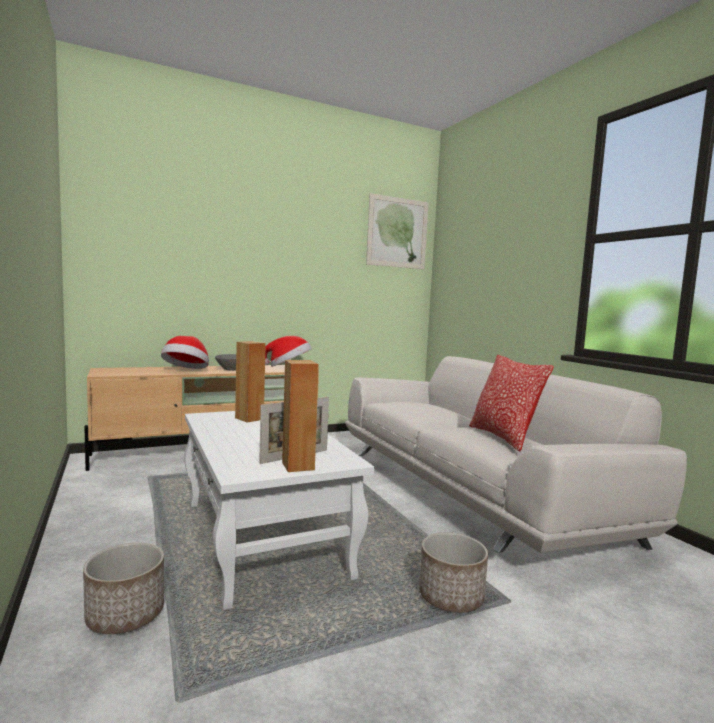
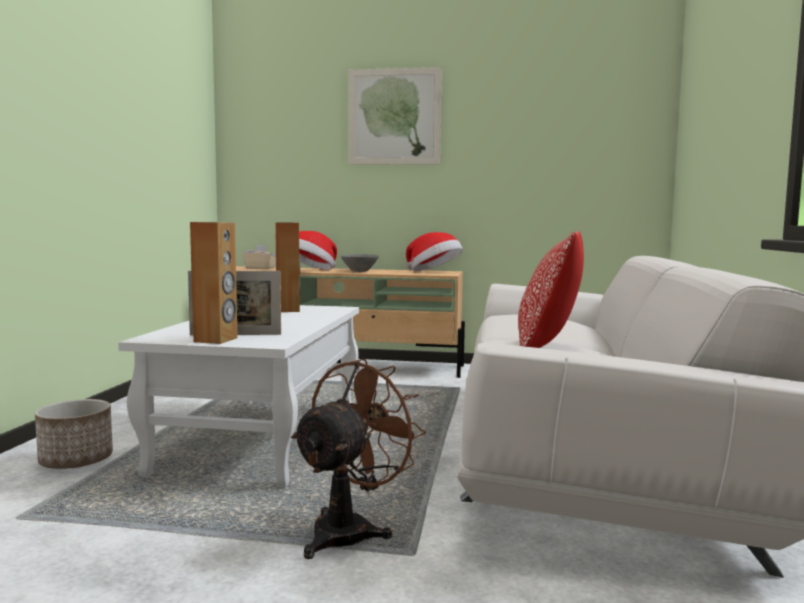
camera: 35 degrees right, 0 degrees up
(130, 370) = (260, 268): none -> beige tissue box
(397, 232) = (611, 82): picture -> picture (394, 117)
(450, 597) = (351, 530): planter -> brown fan

